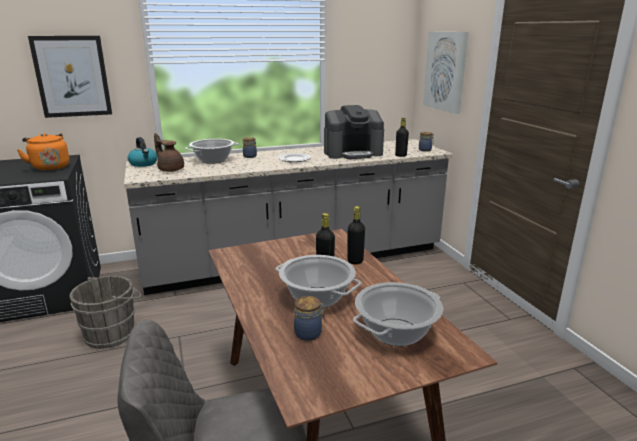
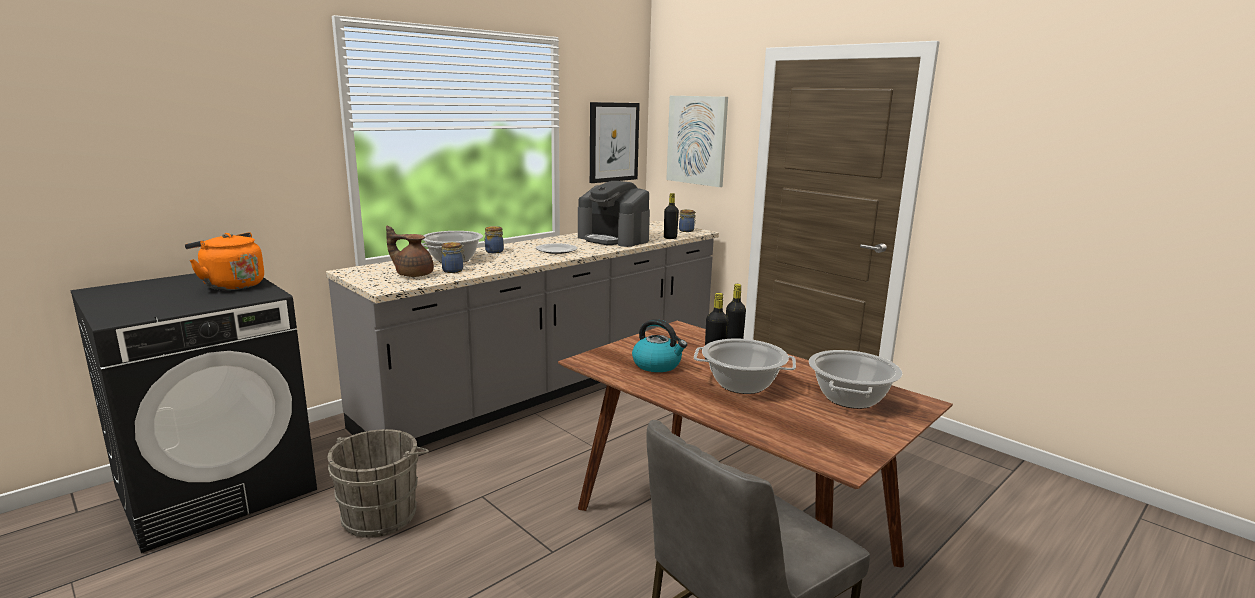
camera: 25 degrees left, 5 degrees down
(72, 76) = (236, 149): picture -> picture (613, 142)
(144, 164) = (360, 271): kettle -> kettle (657, 365)
(309, 334) = (778, 414): jar -> jar (454, 270)
(353, 153) = (614, 239): coffee machine -> coffee machine turned 75 degrees clockwise

